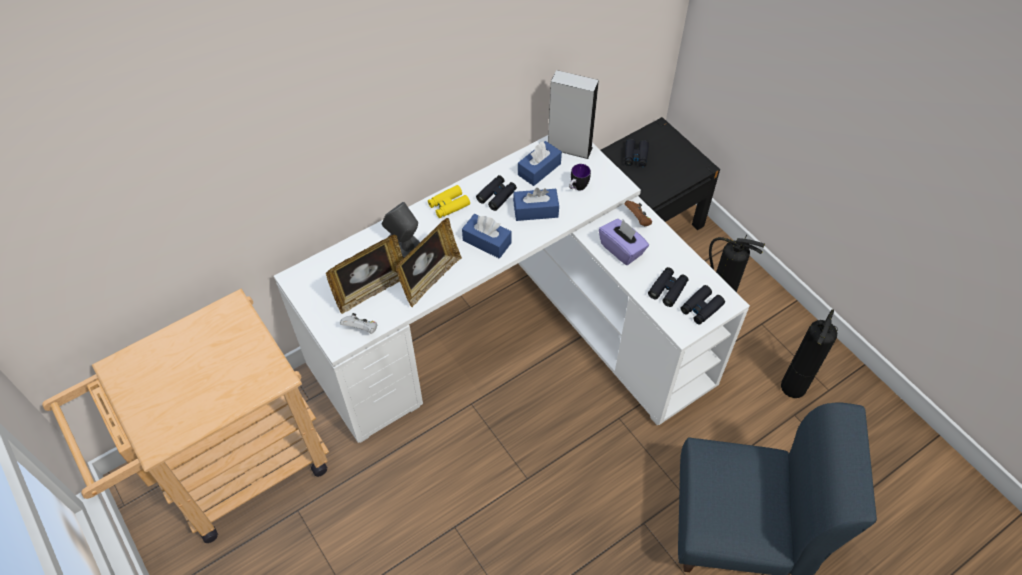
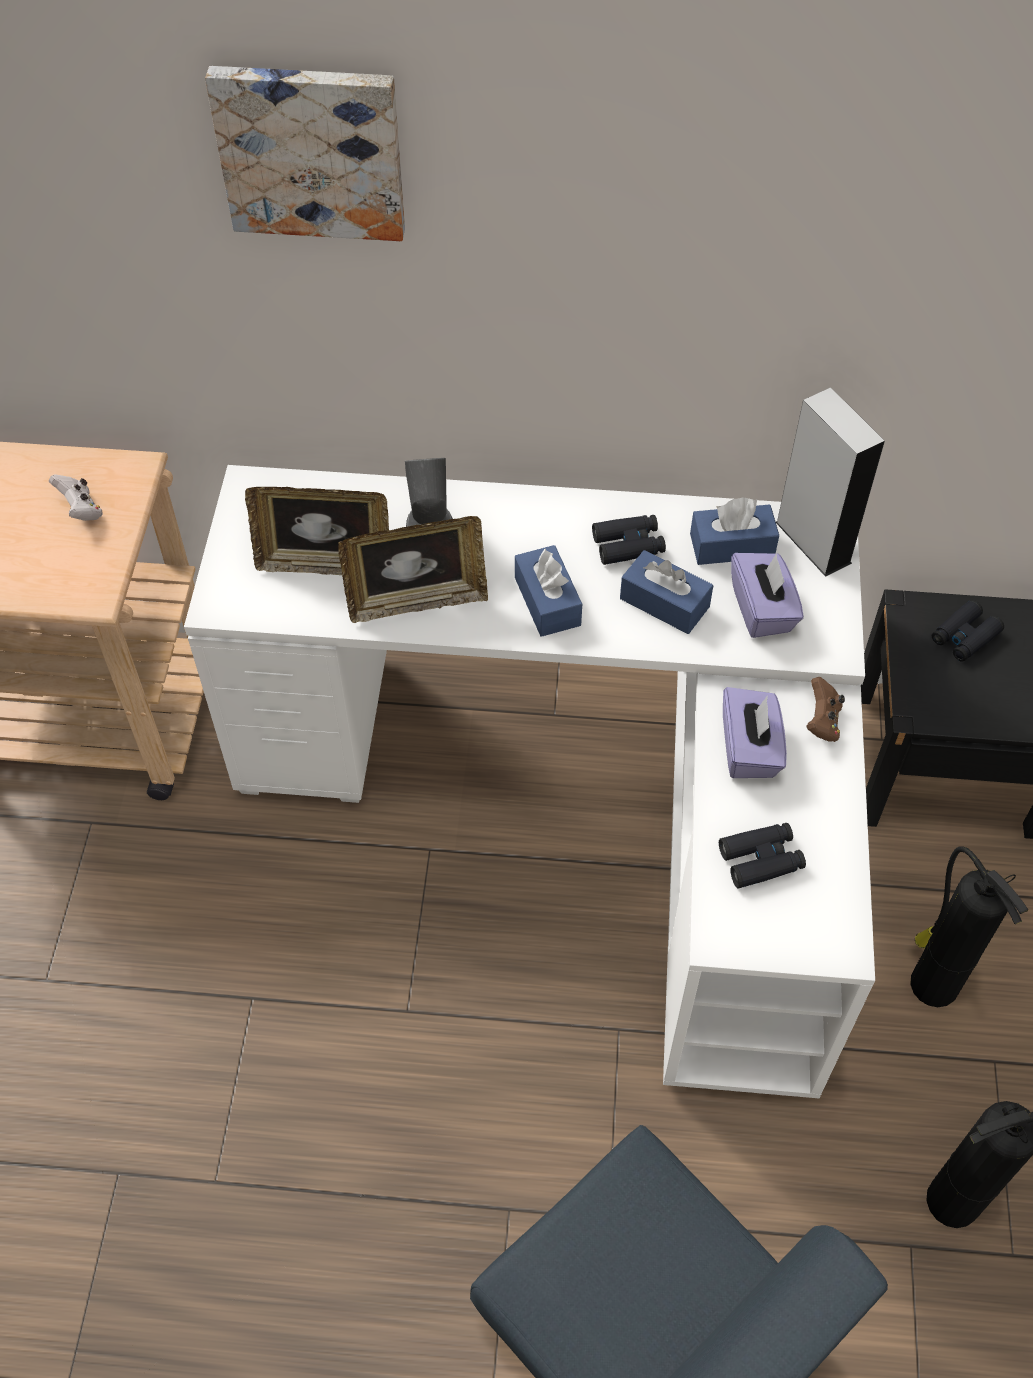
camera: 40 degrees right, 0 degrees up
(293, 76) = (311, 150): none -> picture
(361, 329) = (262, 608): white game controller -> white game controller (81, 510)
(448, 205) = (545, 515): yellow binoculars -> none
(577, 188) = (762, 610): mug -> purple tissue box
(701, 308) = (786, 926): black binoculars -> none

